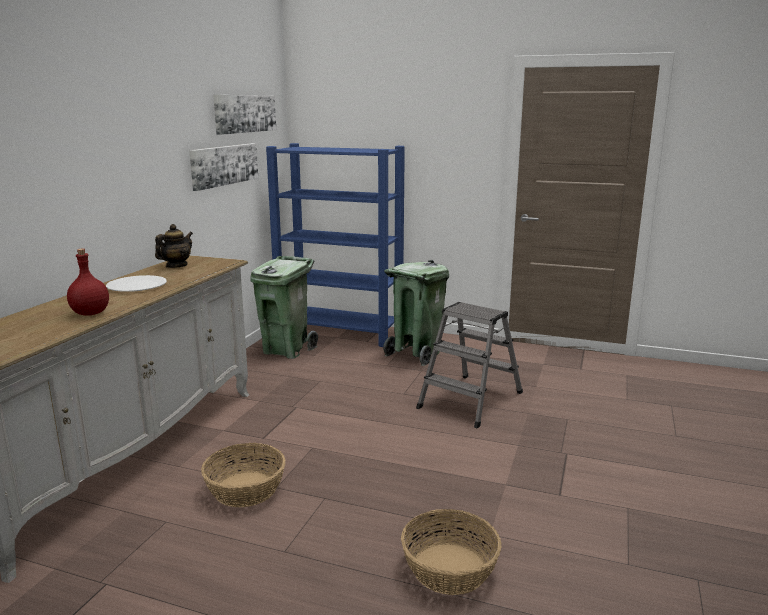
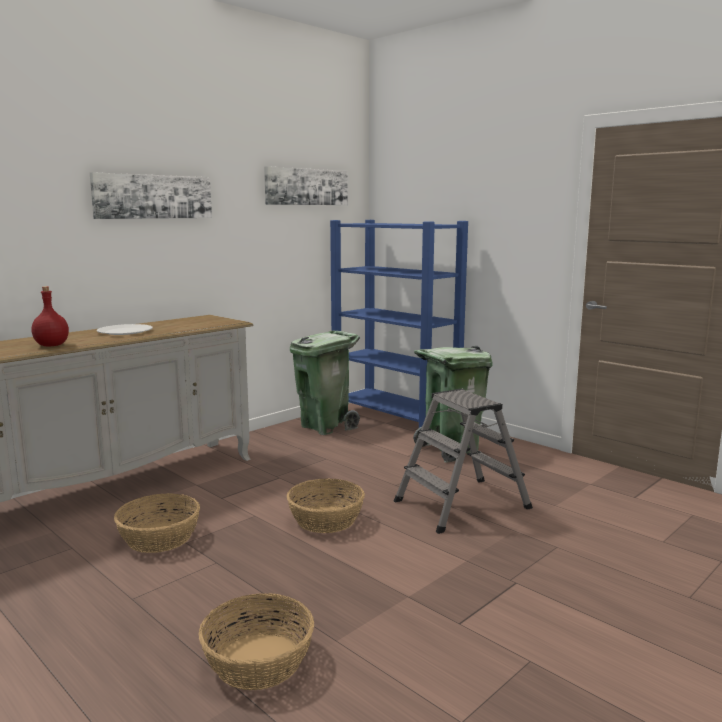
camera: 25 degrees right, 5 degrees down
(176, 266) = (185, 321): teapot -> none
(224, 165) = (274, 235): picture -> picture (153, 196)
(378, 436) = (326, 519): none -> basket

